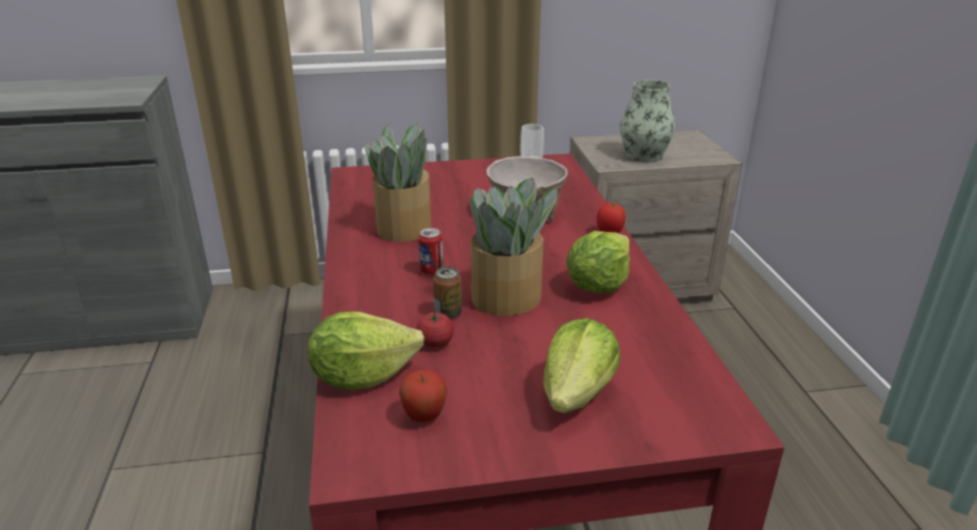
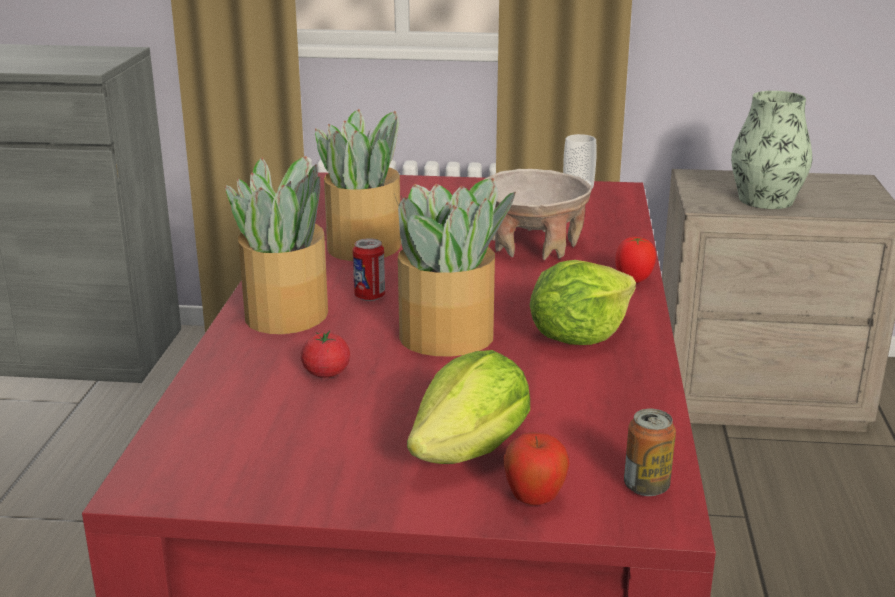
camera: 15 degrees right, 5 degrees down
(362, 376) = (218, 395): lettuce -> none
(377, 294) = (288, 313): none -> potted plant
(424, 417) = (264, 447): apple -> apple (534, 500)
(448, 313) = (361, 344): can -> can (646, 486)

